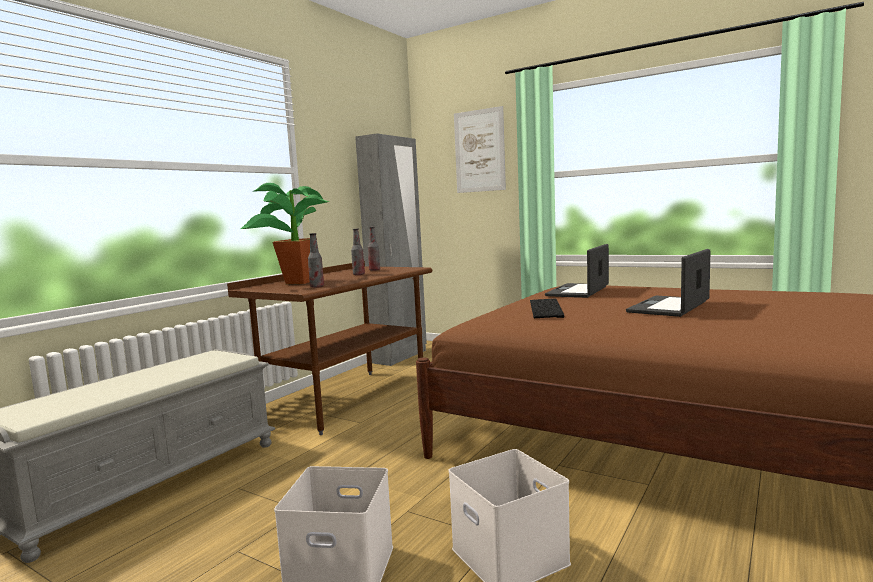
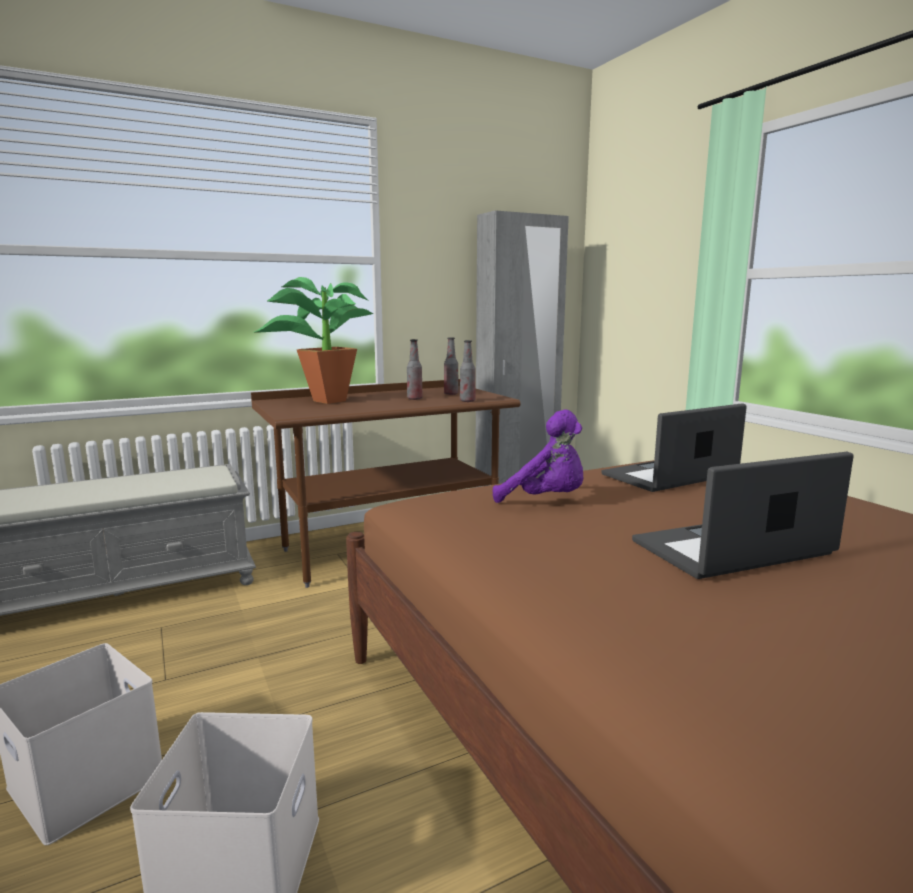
camera: 30 degrees right, 5 degrees up
(317, 287) = (321, 411): bottle -> bottle (467, 401)
(479, 151) = (660, 233): picture -> none
(547, 308) = (546, 501): keyboard -> purple plush toy

